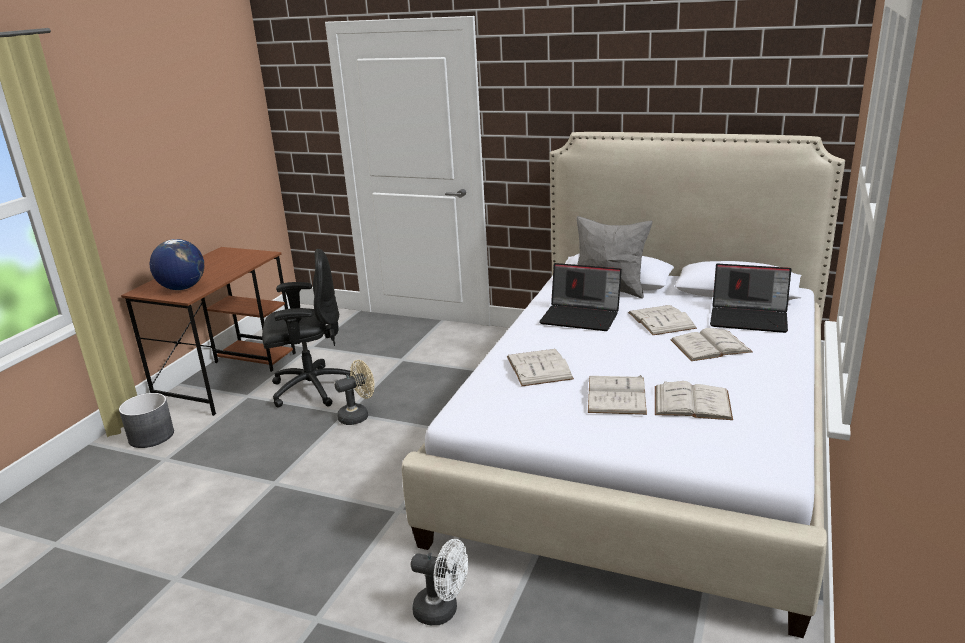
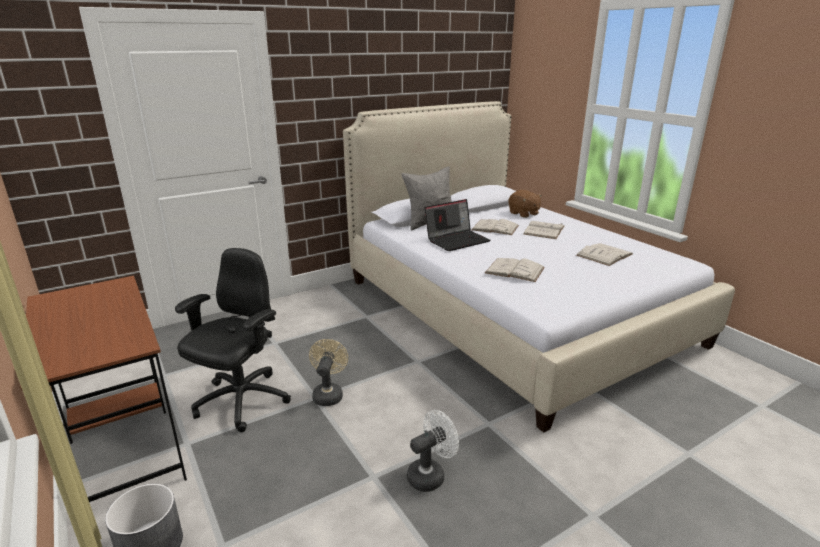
camera: 55 degrees left, 0 degrees up
(182, 288) = (105, 342): globe -> none
(442, 611) = (623, 448): white fan -> white fan (430, 474)
(616, 395) = (576, 265): white book -> none
(750, 318) = (523, 214): laptop -> brown plush toy

